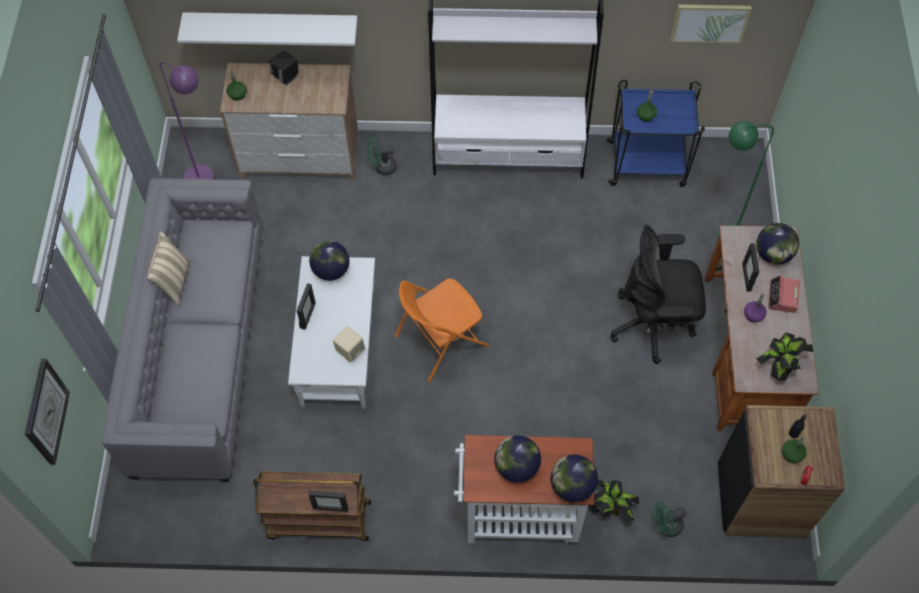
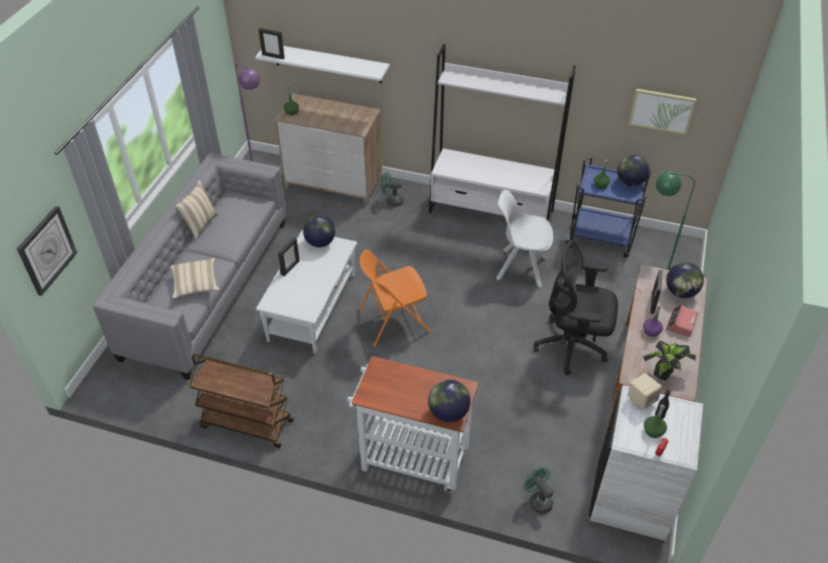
camera: 15 degrees right, 15 degrees down
(205, 371) = (195, 284): none -> beige pillow
(286, 76) = (331, 107): black speaker -> none
(330, 507) = (249, 396): picture frame -> picture frame (273, 56)
(350, 351) = (312, 297): beige speaker -> beige speaker (641, 400)
(516, 467) = (406, 388): globe -> globe (630, 182)
(566, 230) = (520, 267): none -> white chair
(611, 509) = (493, 474): potted plant -> none
(666, 527) = (538, 500): green fan -> green fan turned 60 degrees clockwise
(761, 498) = (631, 499): brown cabinet -> white cabinet

